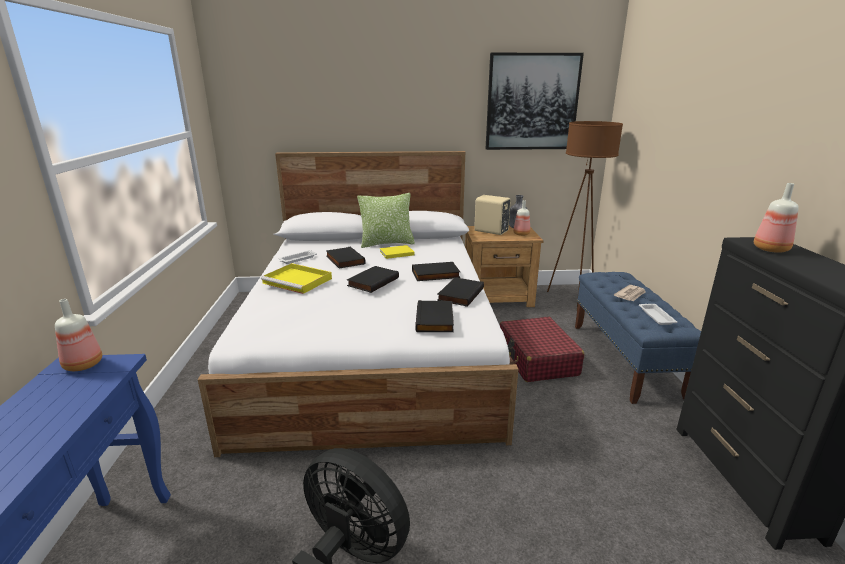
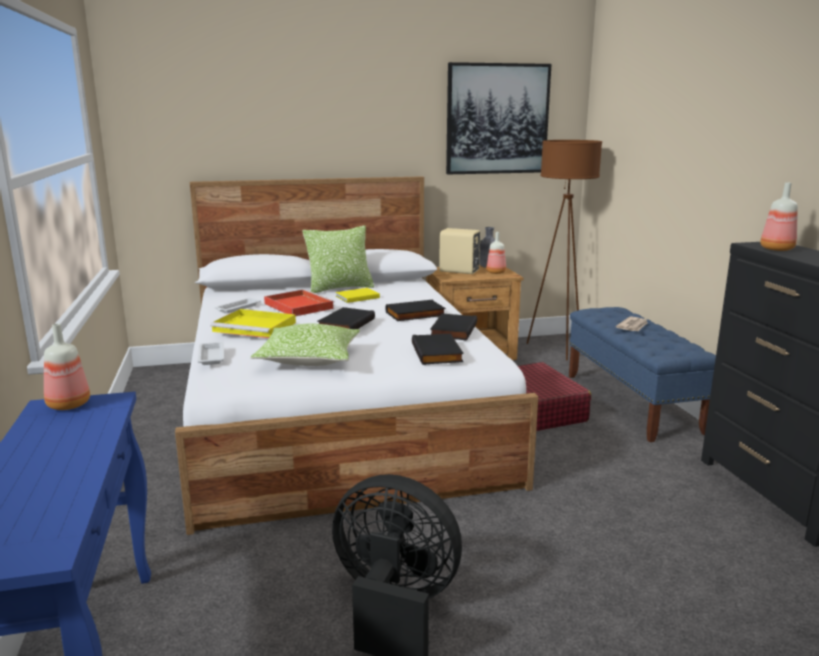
camera: 10 degrees left, 5 degrees down
(325, 317) = (309, 359): none -> pillow
(344, 260) = (297, 306): black book -> red tray
(656, 316) = (665, 343): white tray -> white tray (211, 356)

